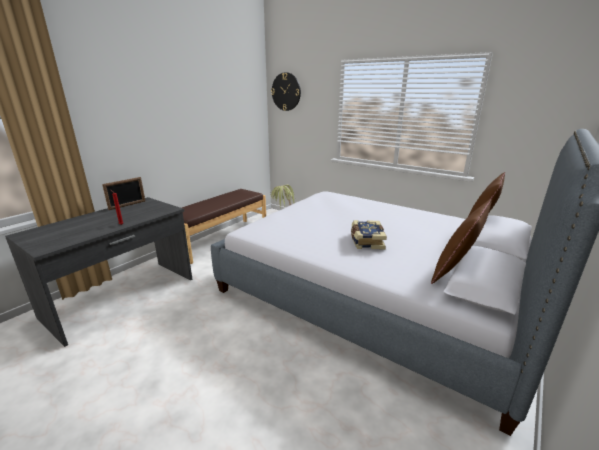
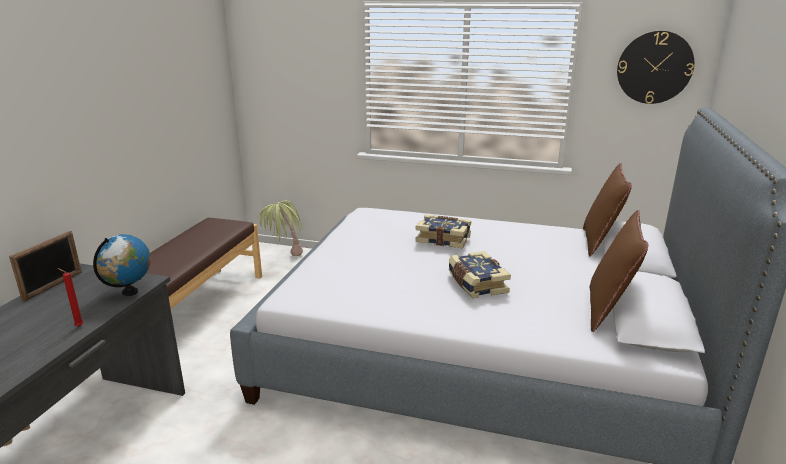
camera: 20 degrees left, 0 degrees up
(158, 213) = (130, 292): none -> globe
(286, 91) = (267, 48): wall clock -> wall clock (654, 67)
(363, 213) = (443, 239): none -> book

